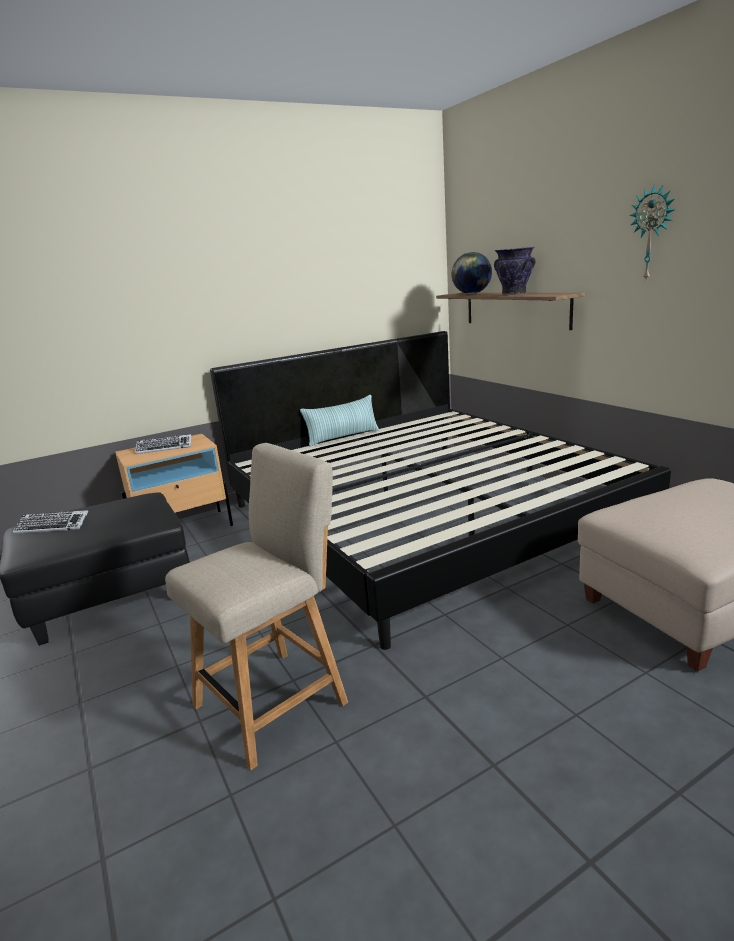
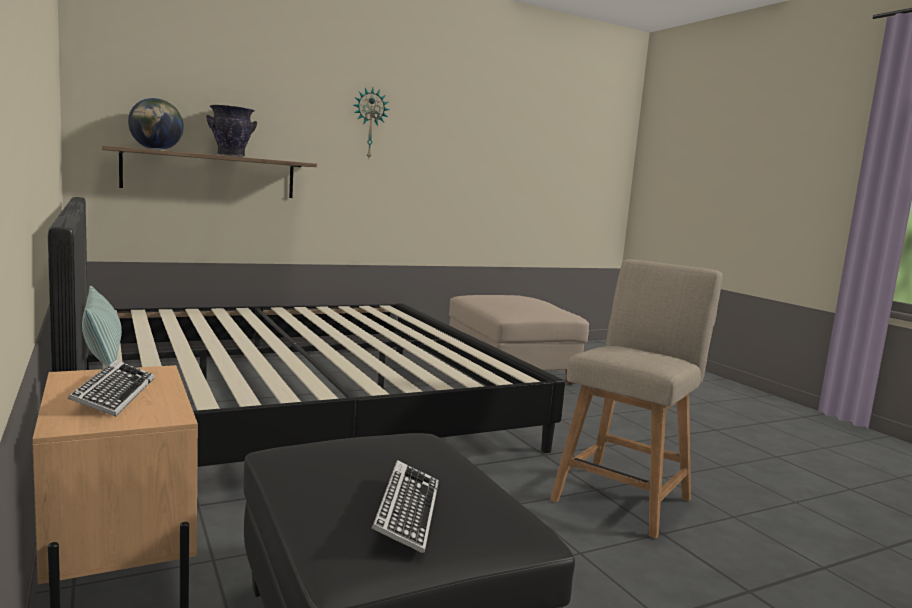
camera: 90 degrees left, 10 degrees down
(276, 700) = (624, 497): beige chair -> beige chair turned 75 degrees clockwise

